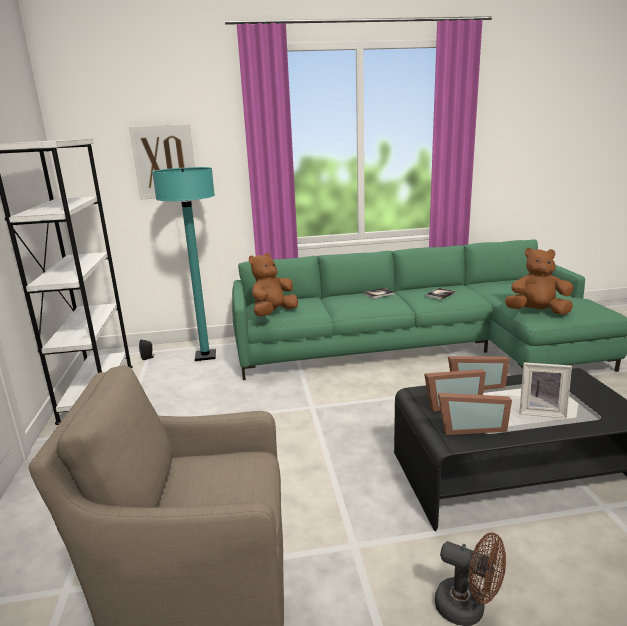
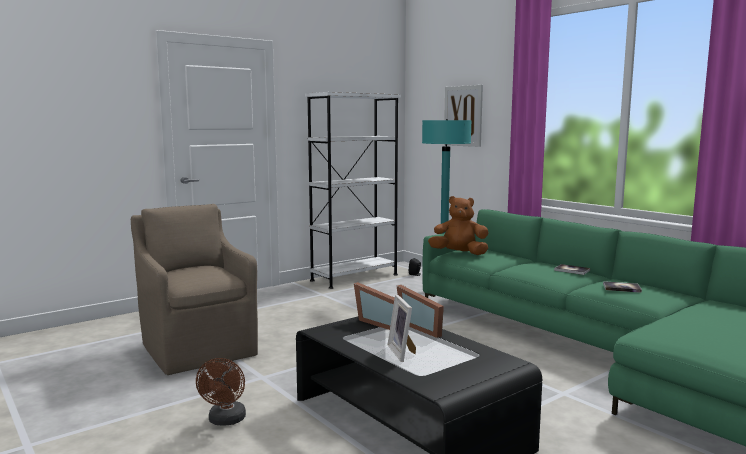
camera: 60 degrees right, 10 degrees down
(469, 427) = (345, 332): picture frame -> none
(536, 312) = (664, 331): brown plush toy -> none

